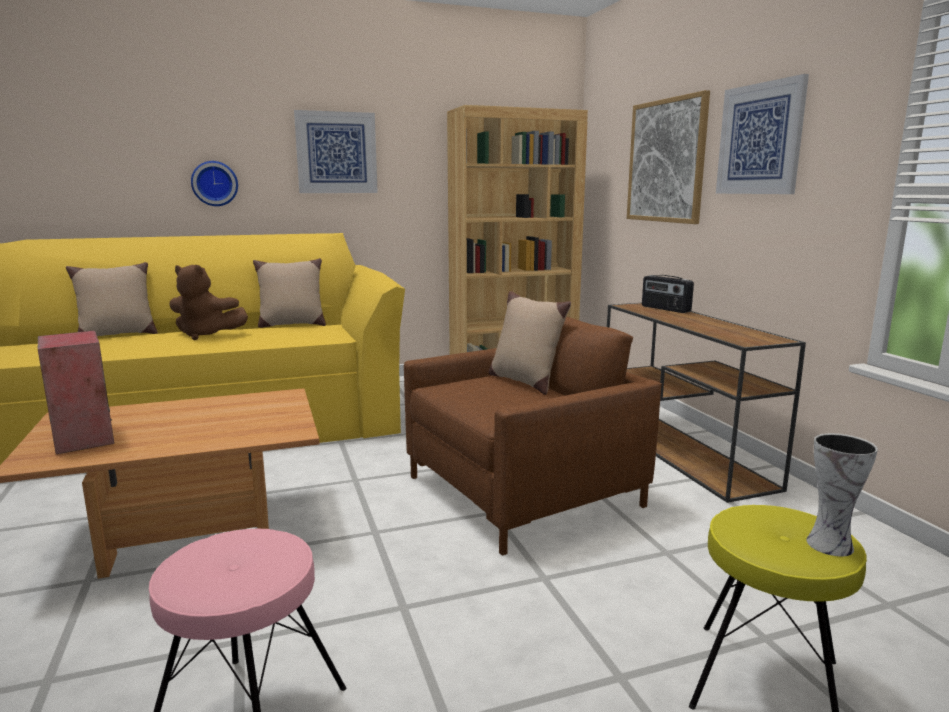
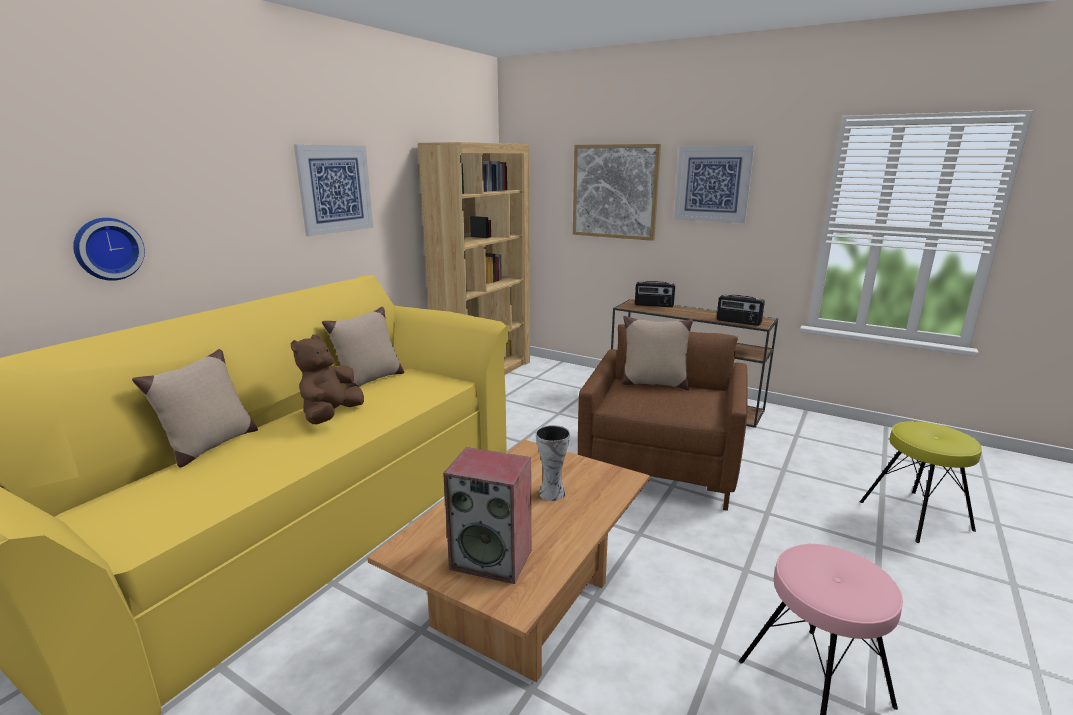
camera: 40 degrees left, 5 degrees up
(206, 335) = (331, 416): brown plush toy -> brown plush toy turned 135 degrees clockwise
(215, 183) = (221, 235): wall clock -> wall clock (107, 248)
(725, 335) = (738, 322): none -> radio
(829, 543) = (954, 433): vase -> vase (551, 492)

